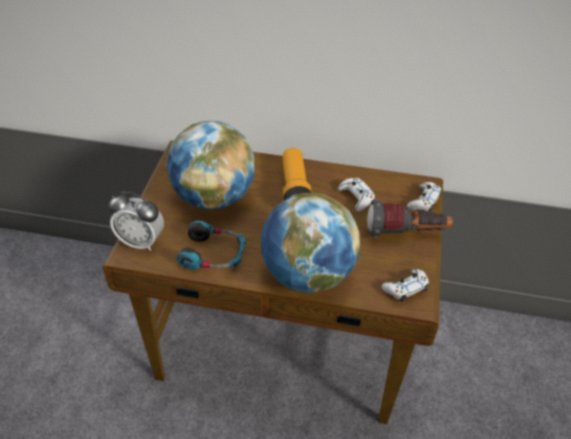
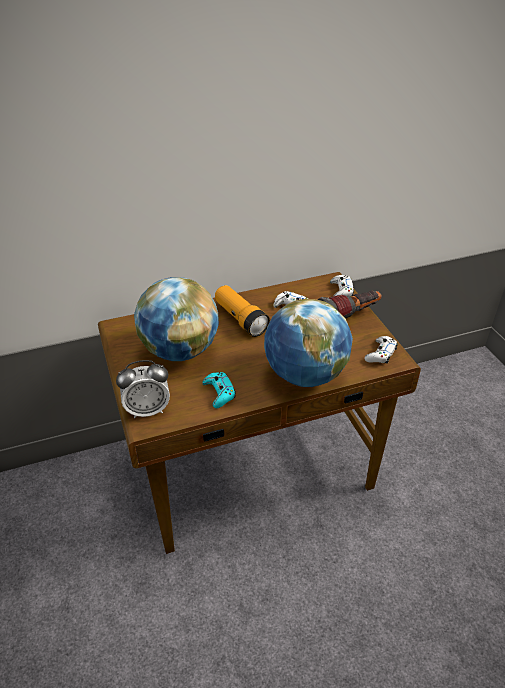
camera: 30 degrees left, 5 degrees down
(213, 254) = (219, 393): headphones -> turquoise game controller

